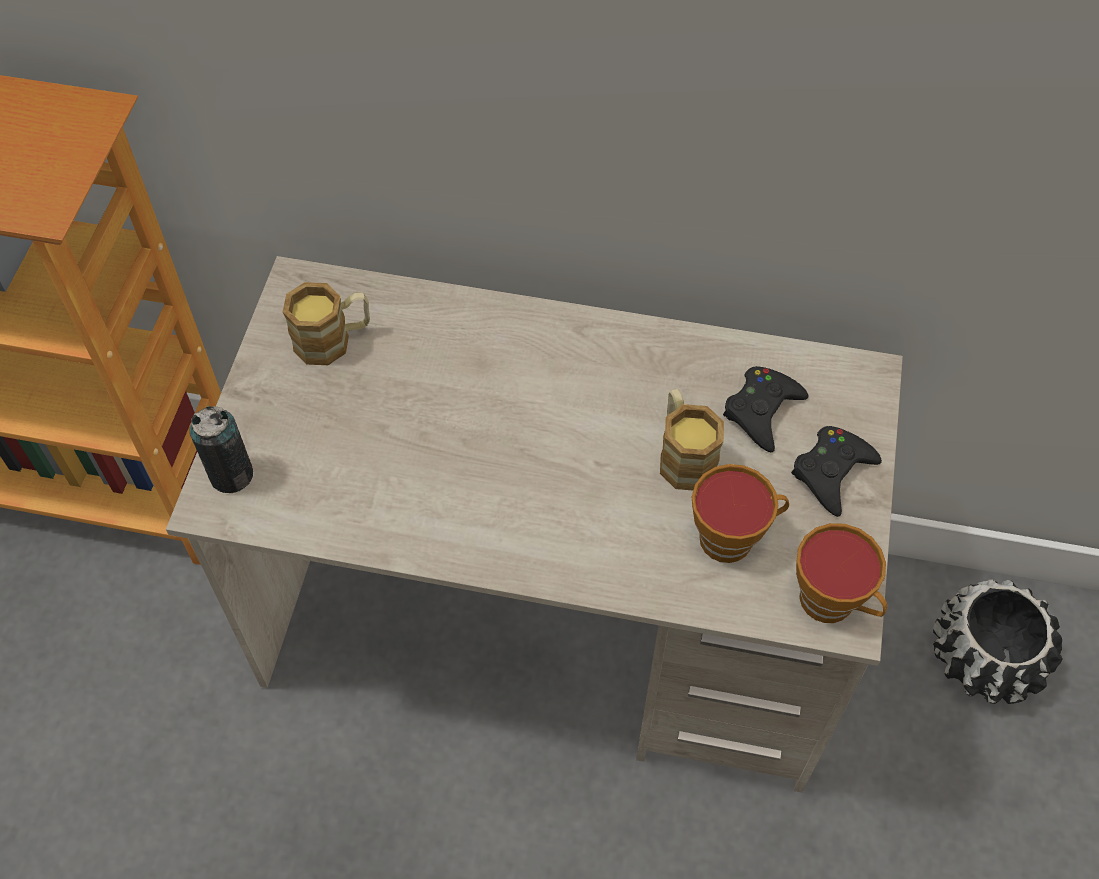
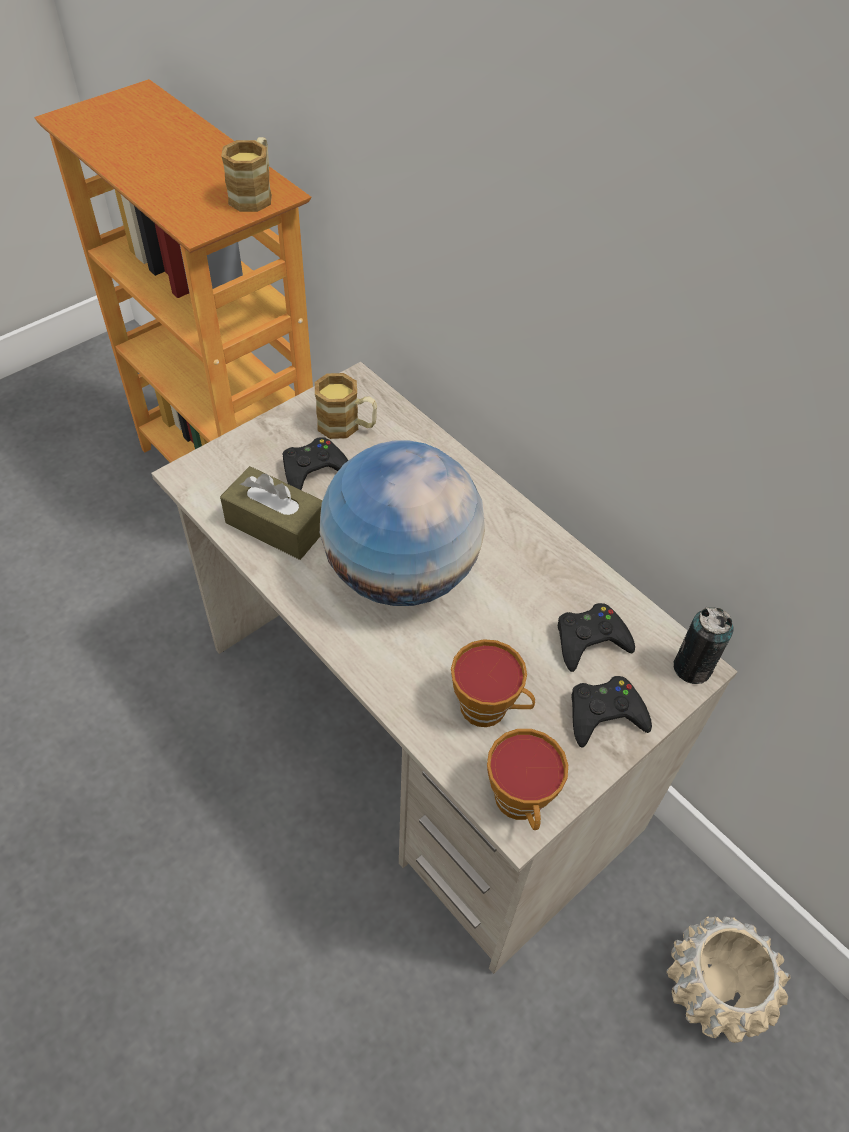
camera: 35 degrees right, 5 degrees down
(231, 475) = (214, 466): can -> can (692, 668)
(345, 411) = (314, 470): none -> black game controller
(363, 496) = (276, 525): none -> brown tissue box
(534, 461) = (400, 572): none -> globe
(683, 454) = (505, 632): mug -> mug (254, 194)
(985, 658) = (716, 988): black planter -> beige planter

